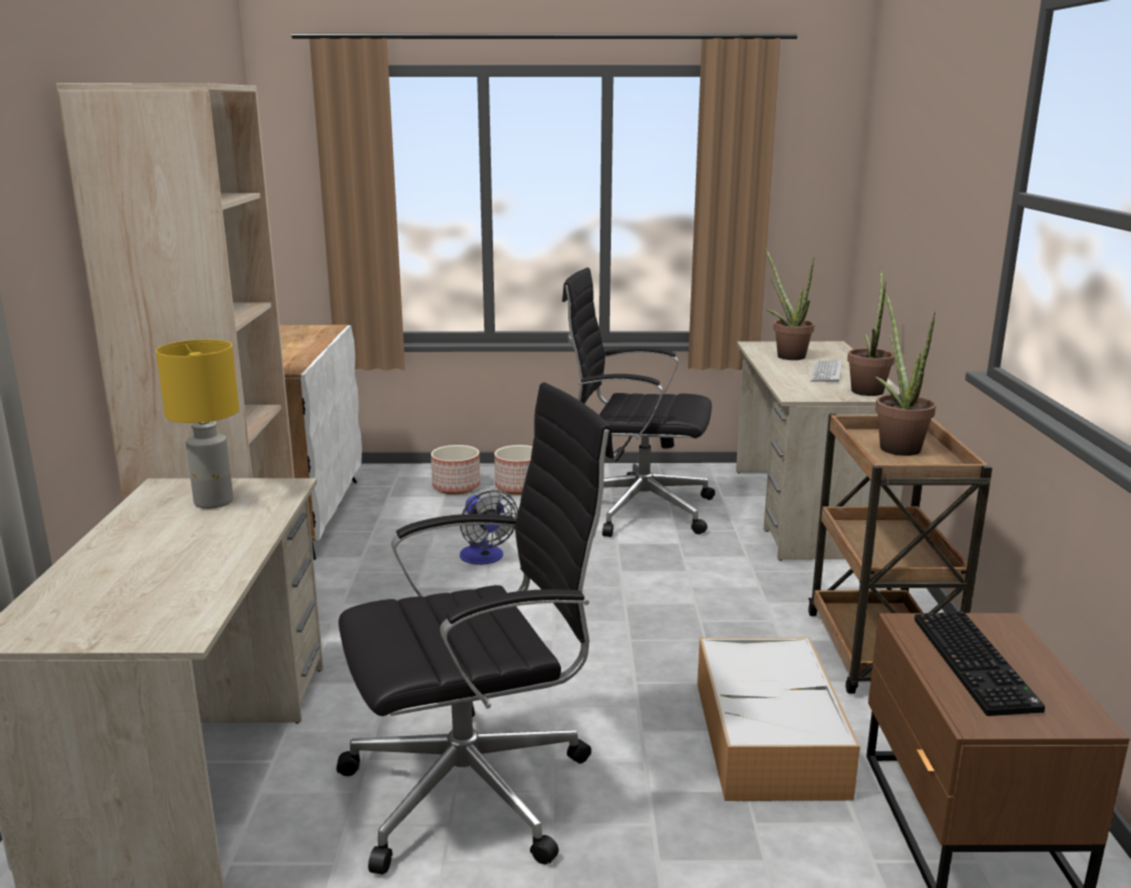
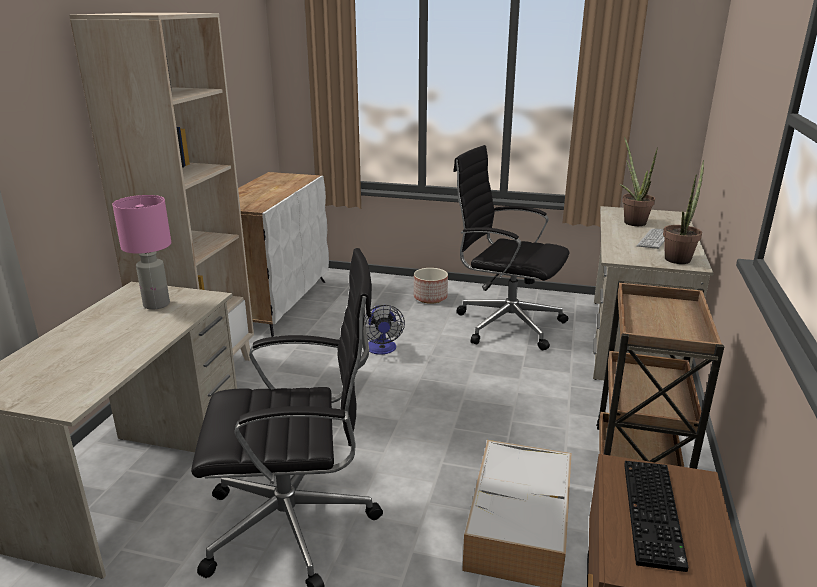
camera: 15 degrees right, 5 degrees up
(215, 502) = (157, 304): yellow table lamp -> pink table lamp
(456, 487) = (388, 293): planter -> none
(896, 446) = (661, 314): potted plant -> none

